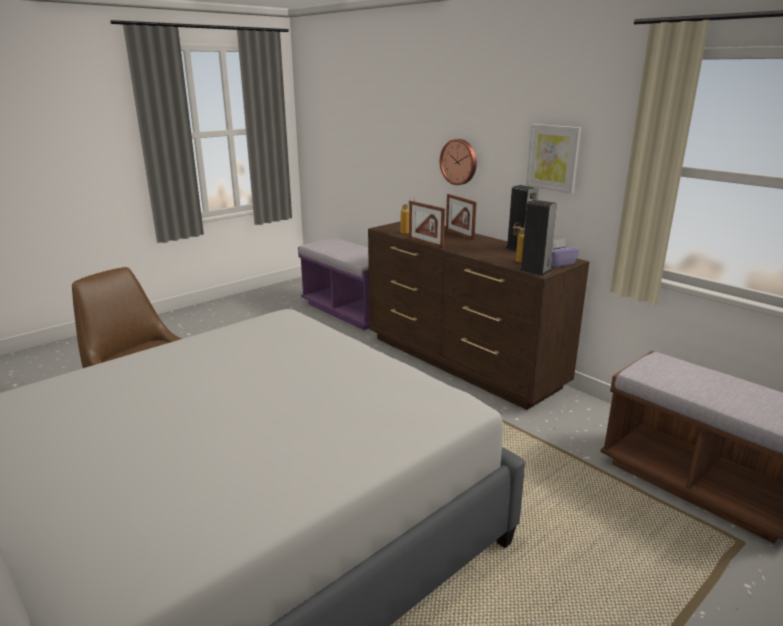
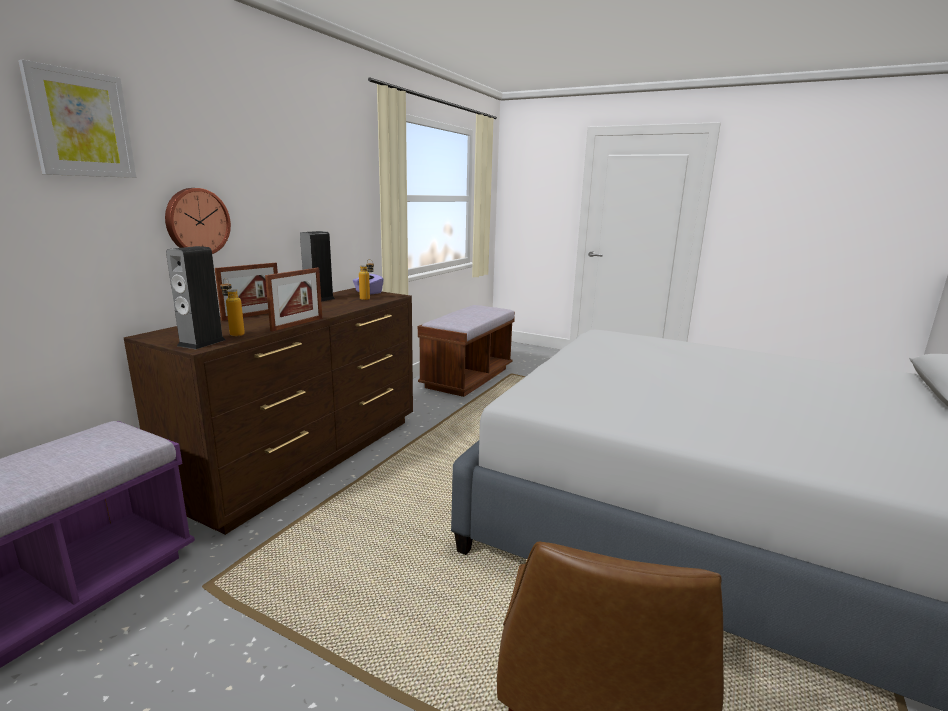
camera: 110 degrees left, 5 degrees down
(535, 270) = (392, 296): speaker -> speaker (201, 343)
(553, 158) = (310, 199): picture -> picture (80, 124)

